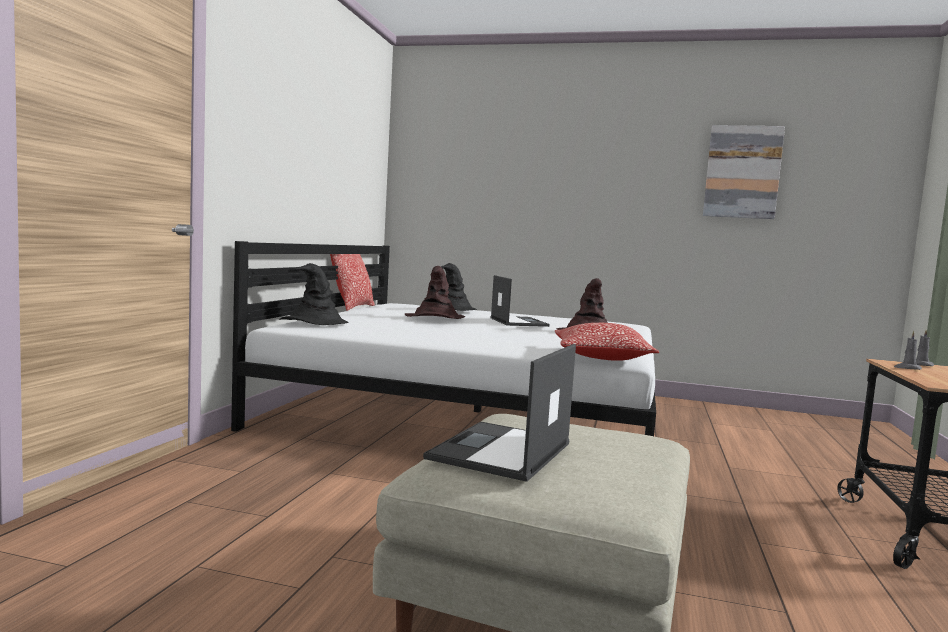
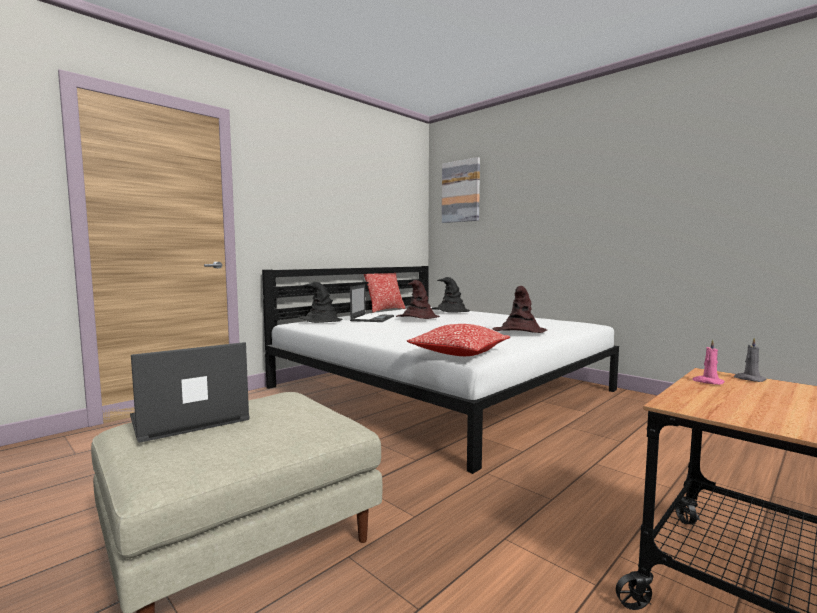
camera: 30 degrees right, 0 degrees up
(518, 322) = (480, 321): laptop -> laptop (372, 318)
(742, 172) = (706, 177): picture -> picture (461, 191)
(907, 368) = (707, 382): grey candle -> pink candle

